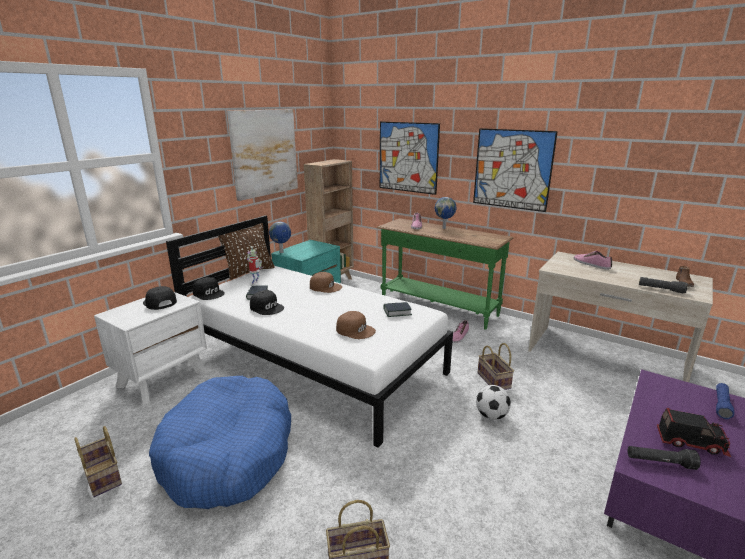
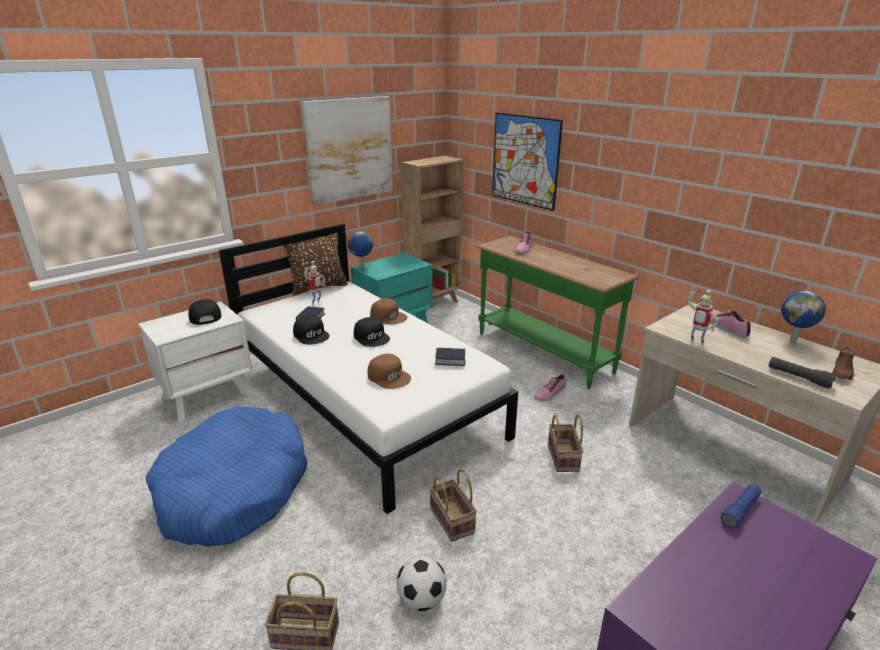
camera: 15 degrees right, 5 degrees up
(104, 477) = (115, 491): basket -> basket (453, 521)
(209, 293) = (263, 310): black cap -> black cap (372, 337)
(444, 228) = (557, 255): globe -> globe (793, 341)
(491, 415) = (536, 501): football -> football (422, 599)
(512, 169) = (644, 188): picture -> none
(580, 276) = (695, 343): none -> toy robot
(660, 463) = (671, 611): black flashlight -> none
(690, 442) = (733, 594): toy truck -> none
(721, 405) = (815, 553): blue flashlight -> blue flashlight (740, 511)

